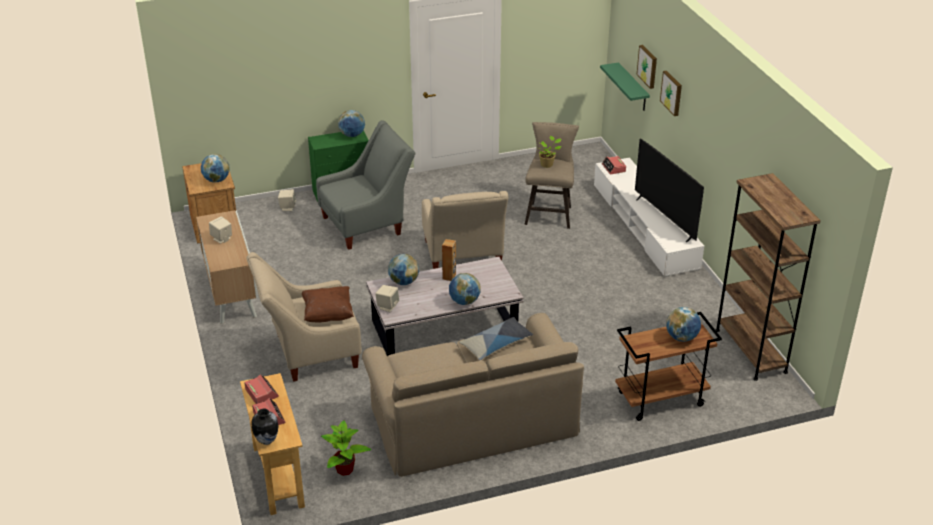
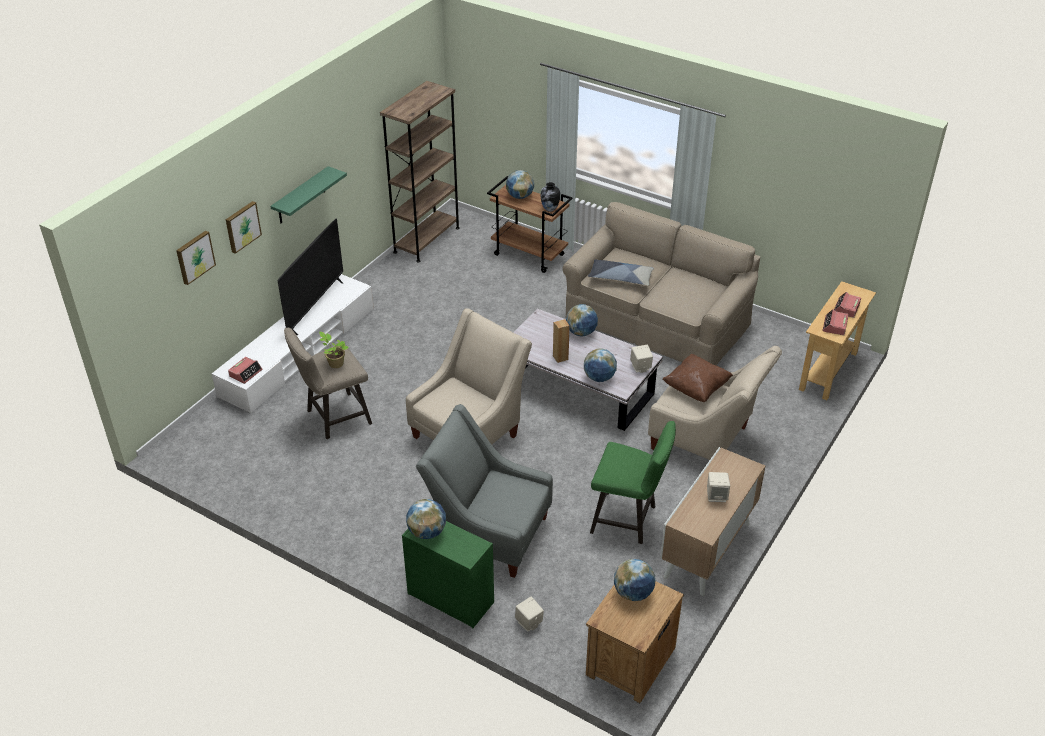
camera: 130 degrees left, 5 degrees up
(266, 440) = (862, 296): vase -> vase (550, 209)
(298, 278) = (628, 520): none -> green stool
(345, 470) = (779, 346): potted plant -> none
(633, 88) = (177, 313): green shelf -> green shelf (301, 196)

